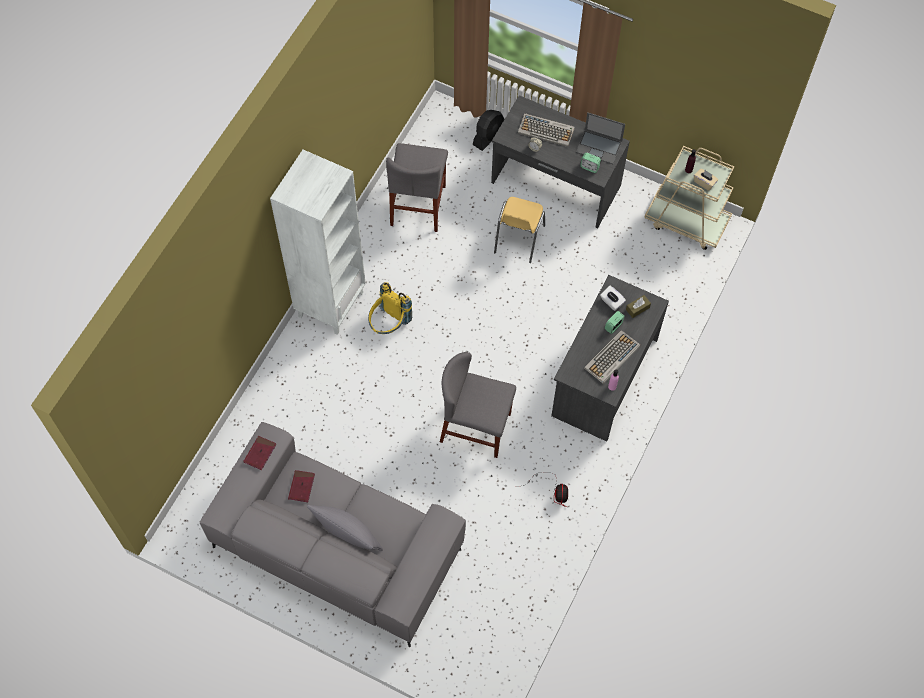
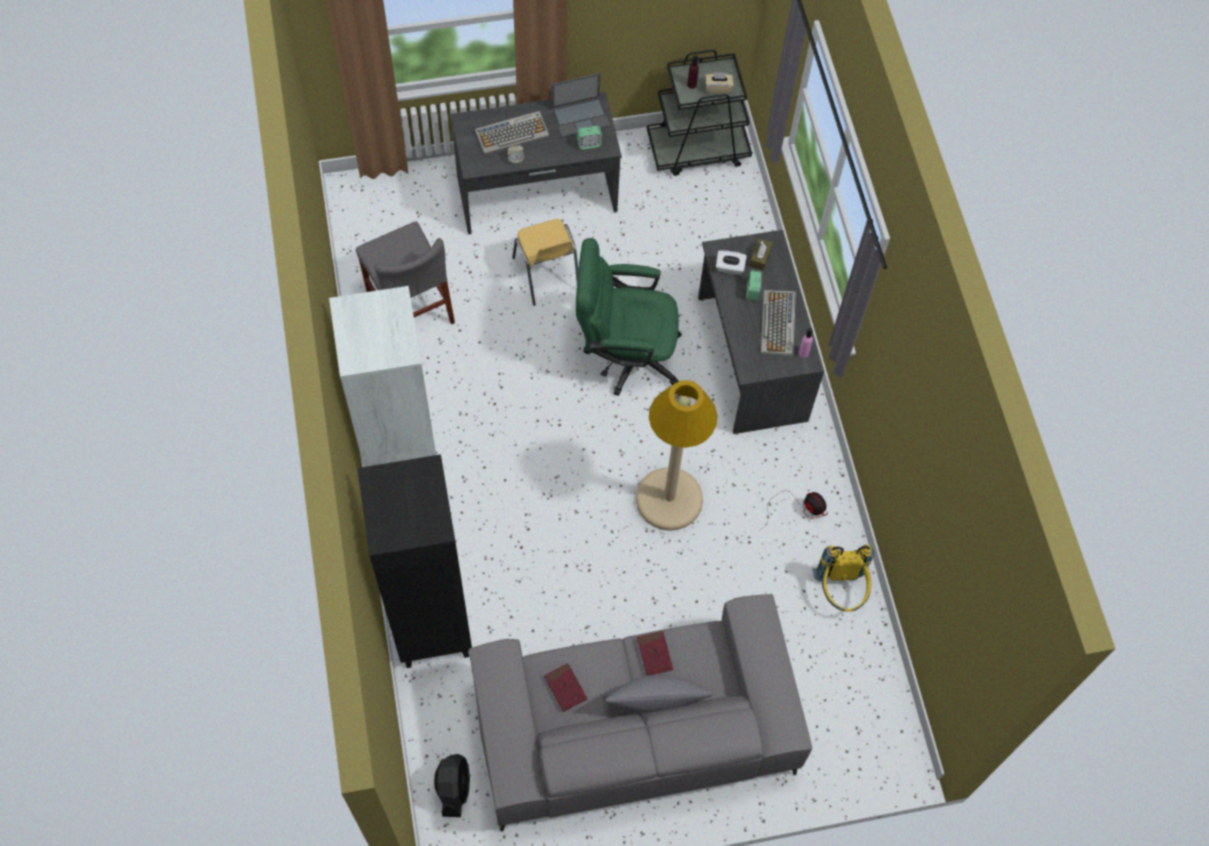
camera: 40 degrees left, 0 degrees up
(260, 453) = (500, 683): red book -> red book (654, 654)
(272, 402) = (431, 626): none -> black bookcase
(389, 324) = (487, 455): yellow backpack -> yellow backpack (840, 592)
(475, 427) = (669, 499): grey chair -> beige floor lamp
(488, 136) = (424, 187): black fan -> black fan (453, 788)
(525, 320) = (624, 354): none -> green office chair
(686, 221) = (698, 149): beige cart -> black cart

